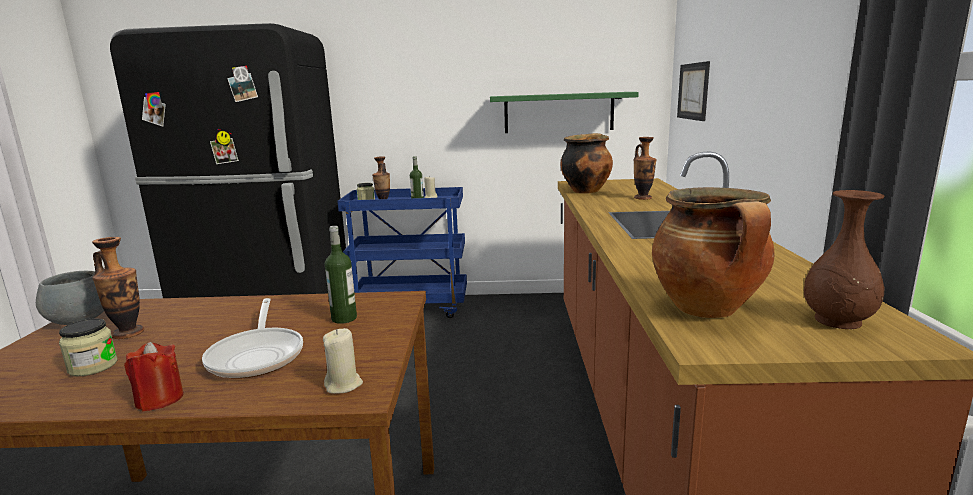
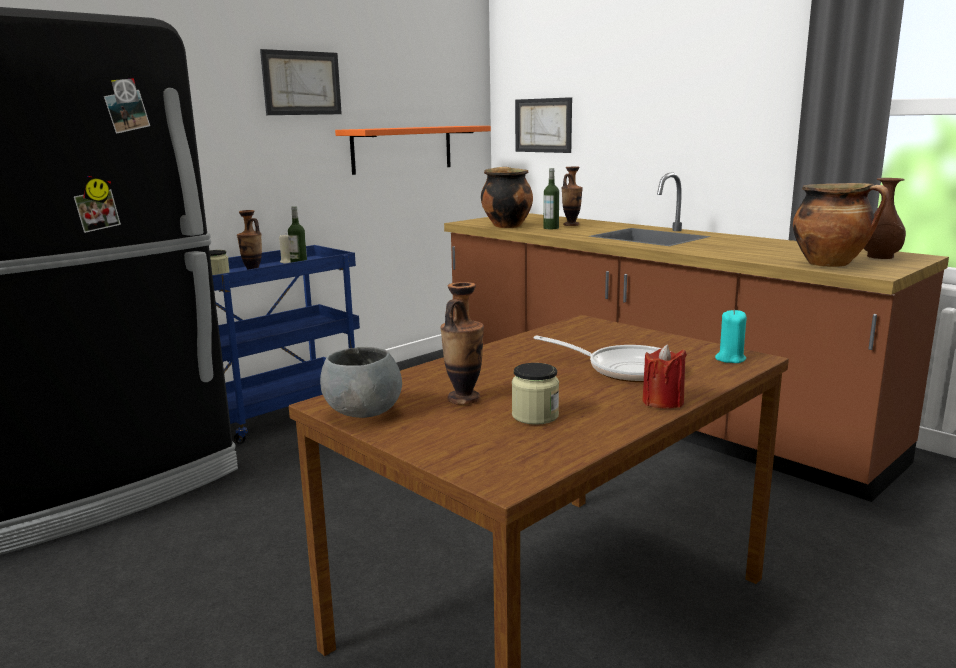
camera: 45 degrees left, 0 degrees up
(344, 318) = (595, 340): bottle -> bottle (551, 228)
(344, 385) = (730, 359): beige candle -> turquoise candle
(461, 59) = (301, 83): none -> picture
(558, 113) = (402, 149): green shelf -> orange shelf

